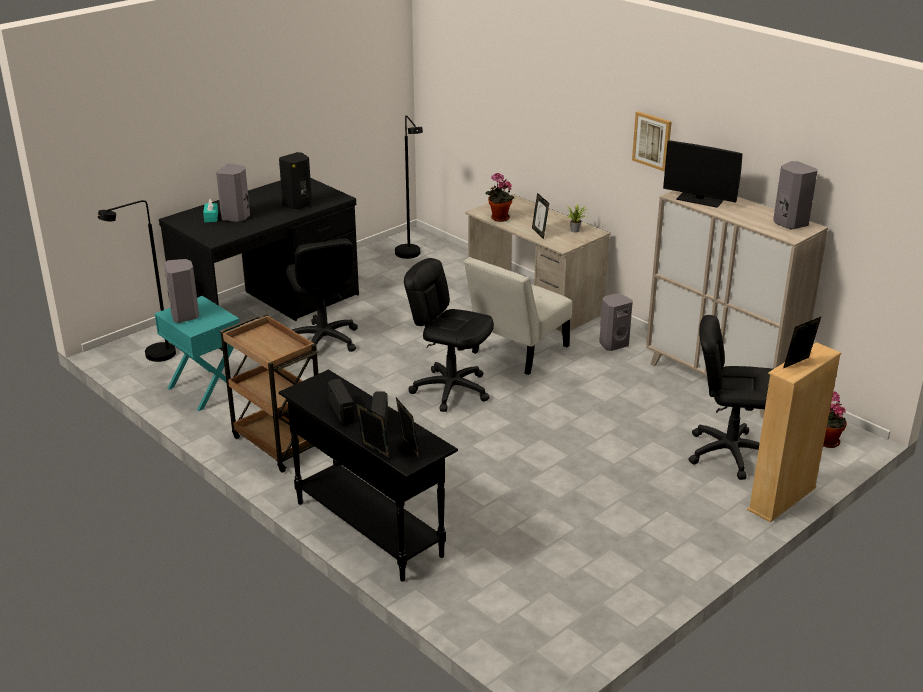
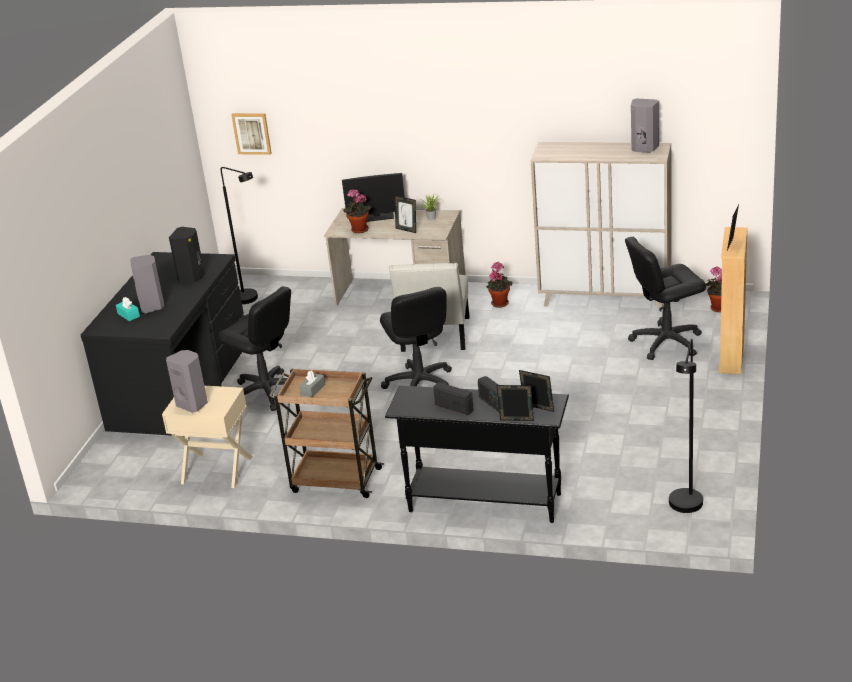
camera: 30 degrees left, 0 degrees up
(153, 357) = (132, 467): black floor lamp -> black floor lamp (686, 509)
(205, 390) = (216, 470): turquoise nightstand -> beige nightstand
(262, 342) = (313, 390): none -> grey tissue box
(451, 389) = (420, 384): black office chair -> black office chair turned 105 degrees counterclockwise
(613, 344) = (499, 303): grey speaker -> potted plant
(652, 140) = (489, 119): picture -> picture (252, 133)
(699, 200) = (562, 153): monitor -> monitor (376, 217)

